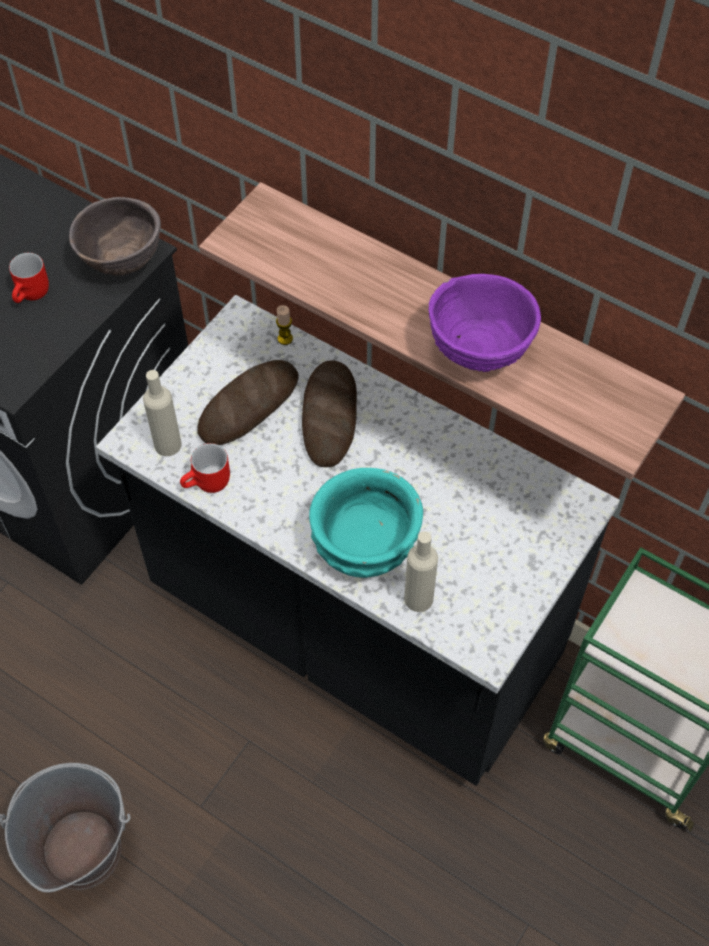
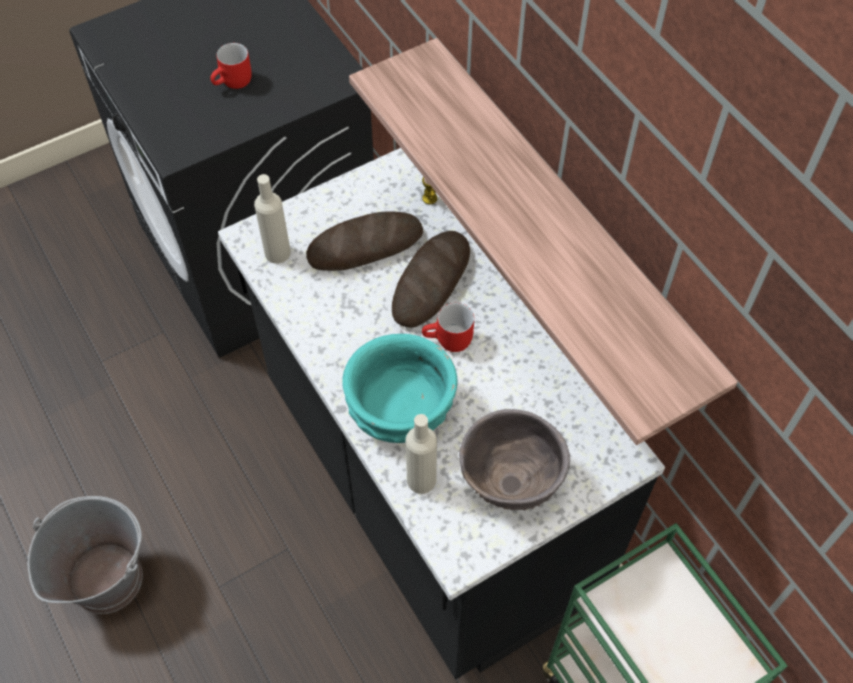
camera: 25 degrees right, 0 degrees up
(122, 263) = (322, 82): brown bowl -> brown bowl (510, 481)
(208, 484) = (293, 301): red mug -> red mug (449, 342)
(479, 353) = (550, 264): purple bowl -> none

